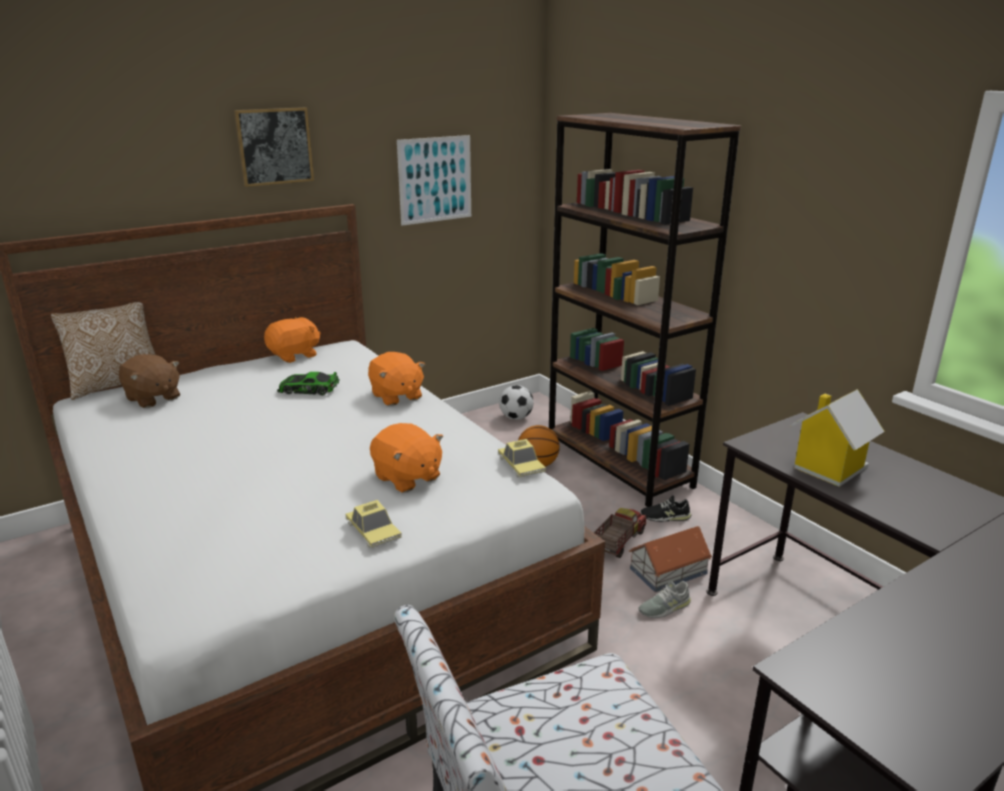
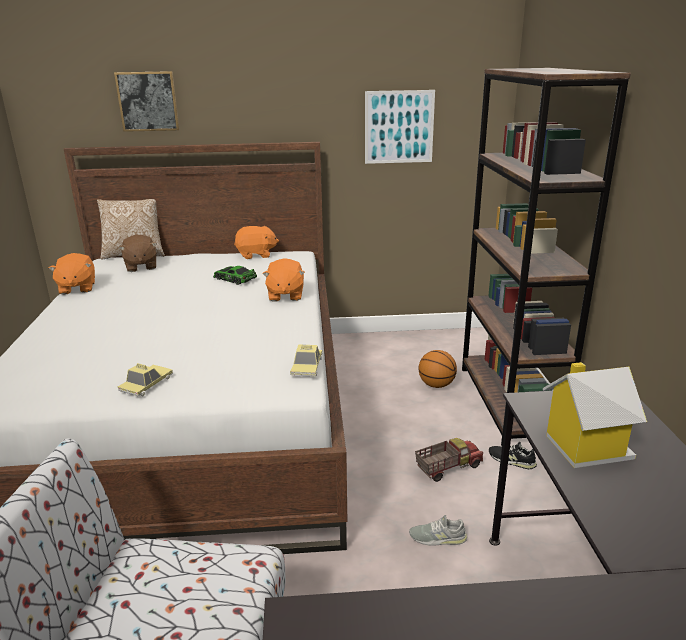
camera: 30 degrees right, 0 degrees up
(274, 146) = (261, 92): picture -> picture (148, 101)
(373, 531) = (146, 384): toy car -> toy car turned 150 degrees counterclockwise
(407, 478) = (216, 354): orange plush toy -> orange plush toy (77, 288)
(516, 417) = (452, 343): football -> none
(669, 571) = (471, 508): toy house -> none

